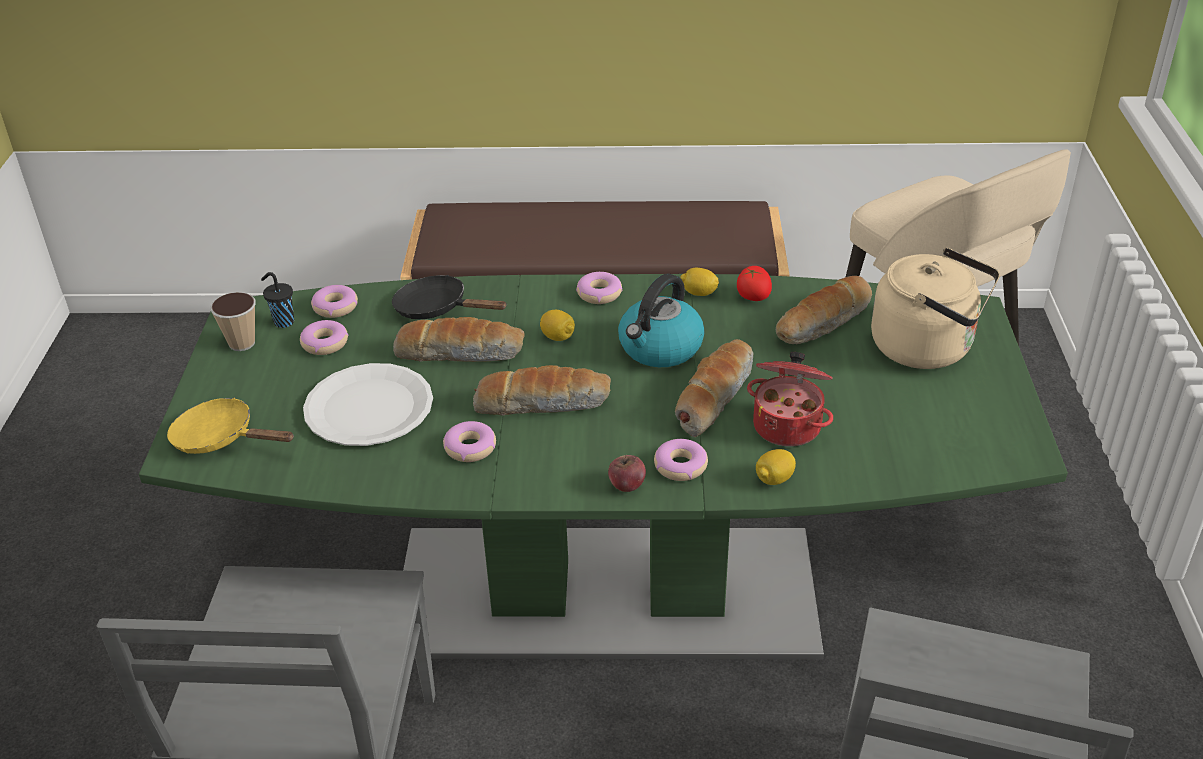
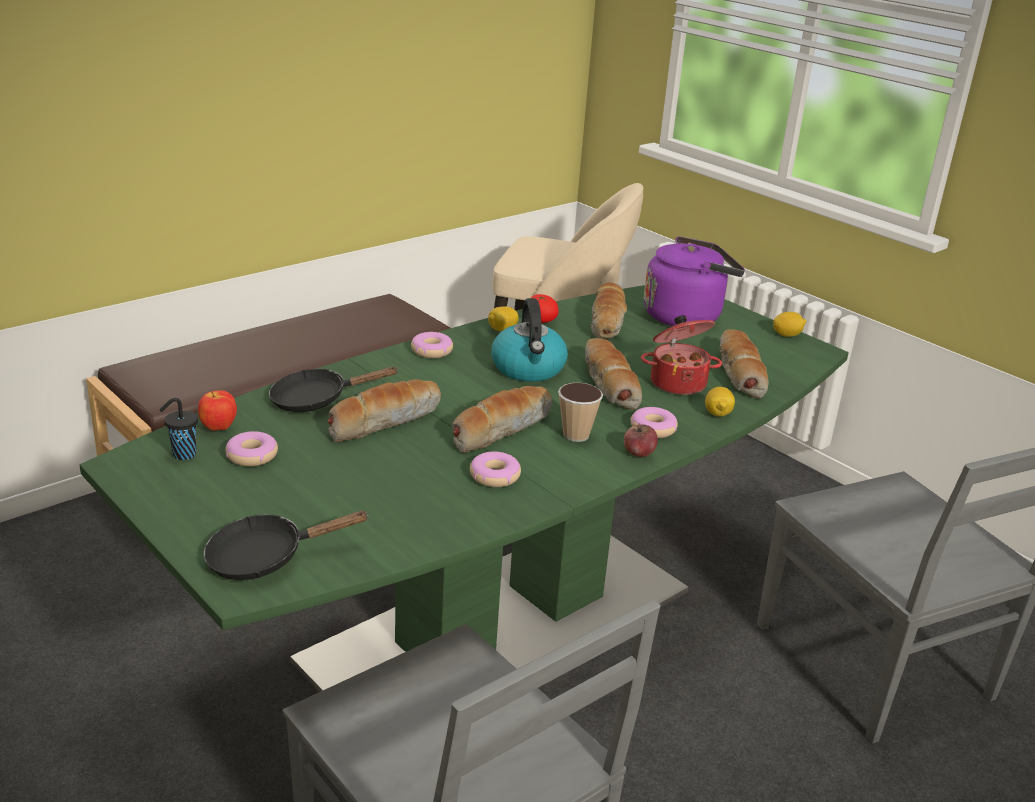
camera: 45 degrees left, 10 degrees down
(221, 438) = (265, 557): yellow frying pan -> black frying pan
(242, 343) = (166, 484): cup -> cup (576, 435)
(335, 307) = (218, 428): donut -> apple
(368, 408) = (368, 483): white plate -> none
(558, 337) = (445, 386): lemon -> lemon (787, 335)
(876, 442) = (738, 373): none -> bread
(928, 348) = (686, 316): beige kettle -> purple kettle

